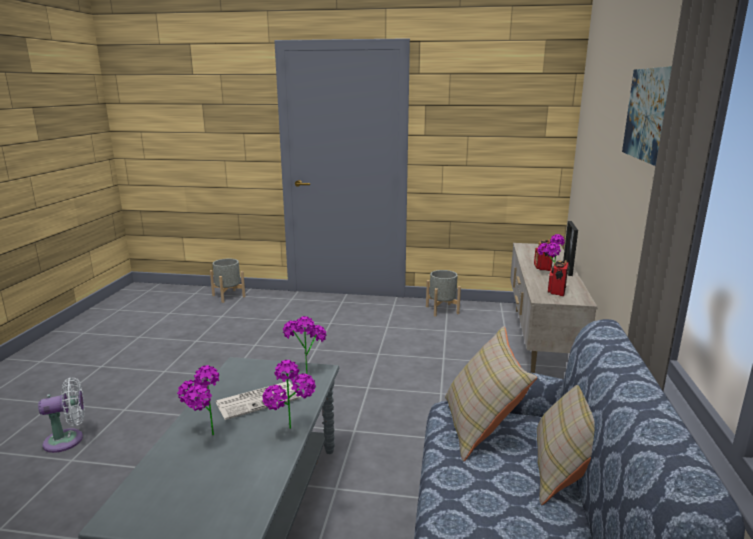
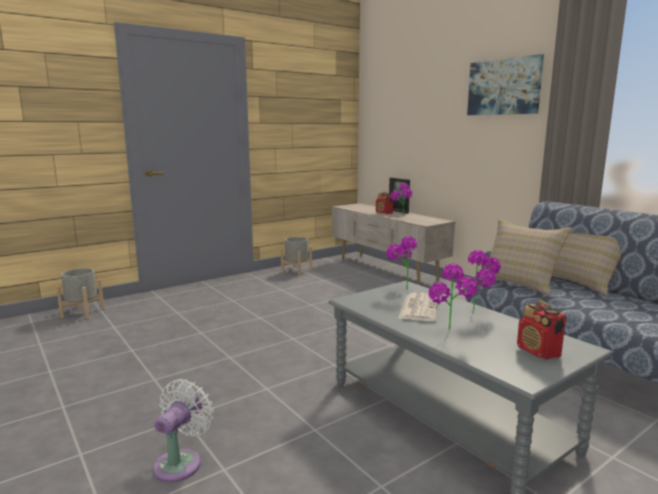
camera: 45 degrees left, 5 degrees down
(556, 291) = (422, 220): radio -> radio (538, 352)

